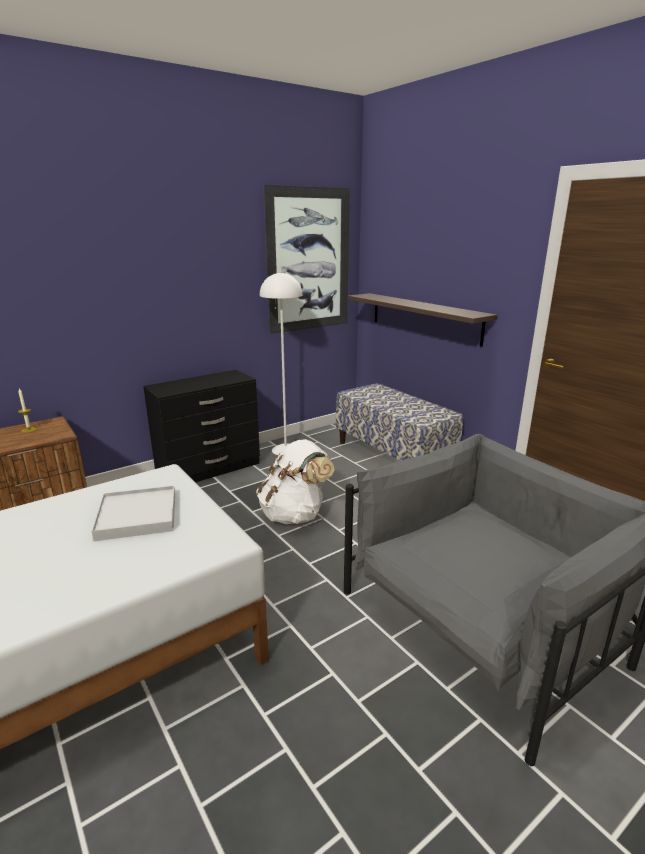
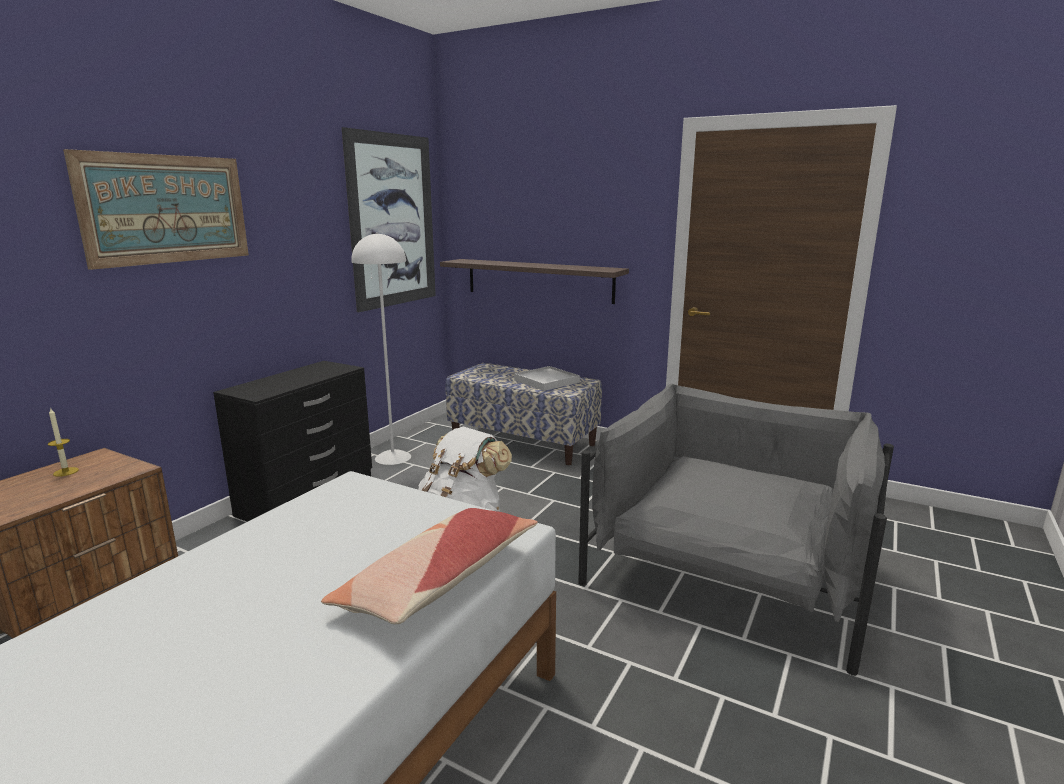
camera: 25 degrees left, 5 degrees down
(113, 254) = (167, 209): none -> picture
(137, 516) = (370, 531): white tray -> white tray (546, 381)
(137, 569) = (438, 580): none -> pillow

